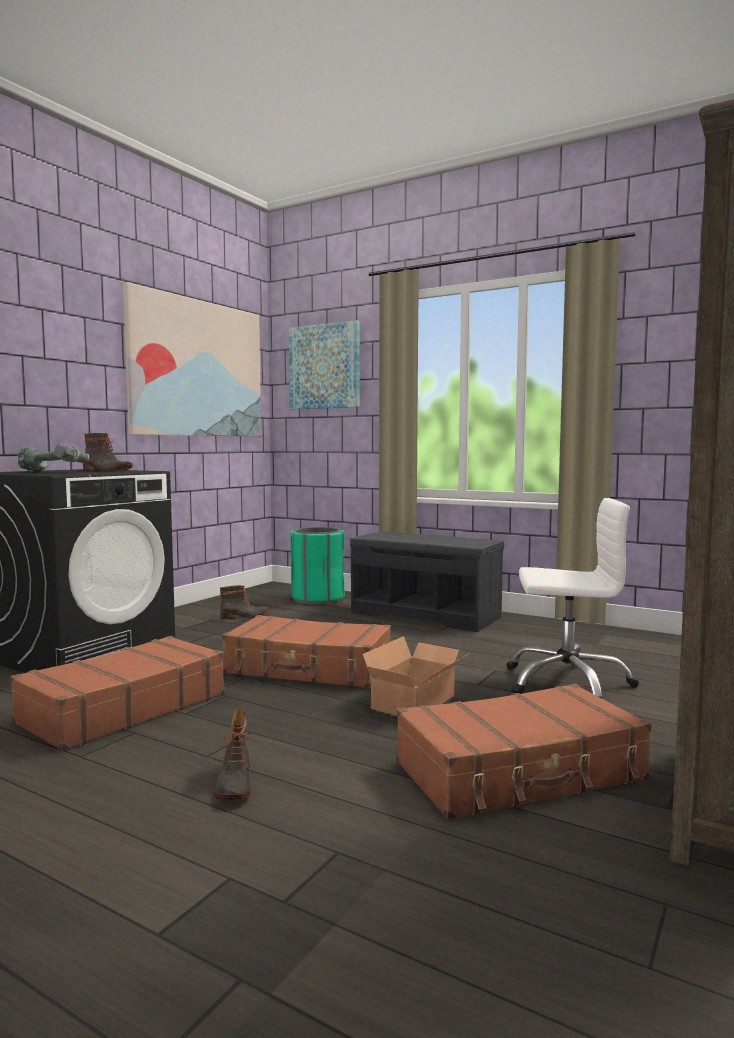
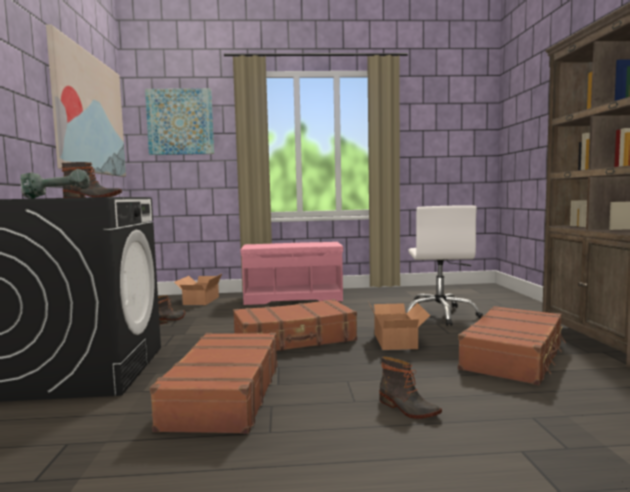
camera: 35 degrees left, 0 degrees up
(317, 599) = (199, 301): green trash can -> cardboard box
(427, 615) = (294, 297): grey bench -> pink bench
(567, 683) = (440, 315): white office chair -> white office chair turned 120 degrees clockwise

